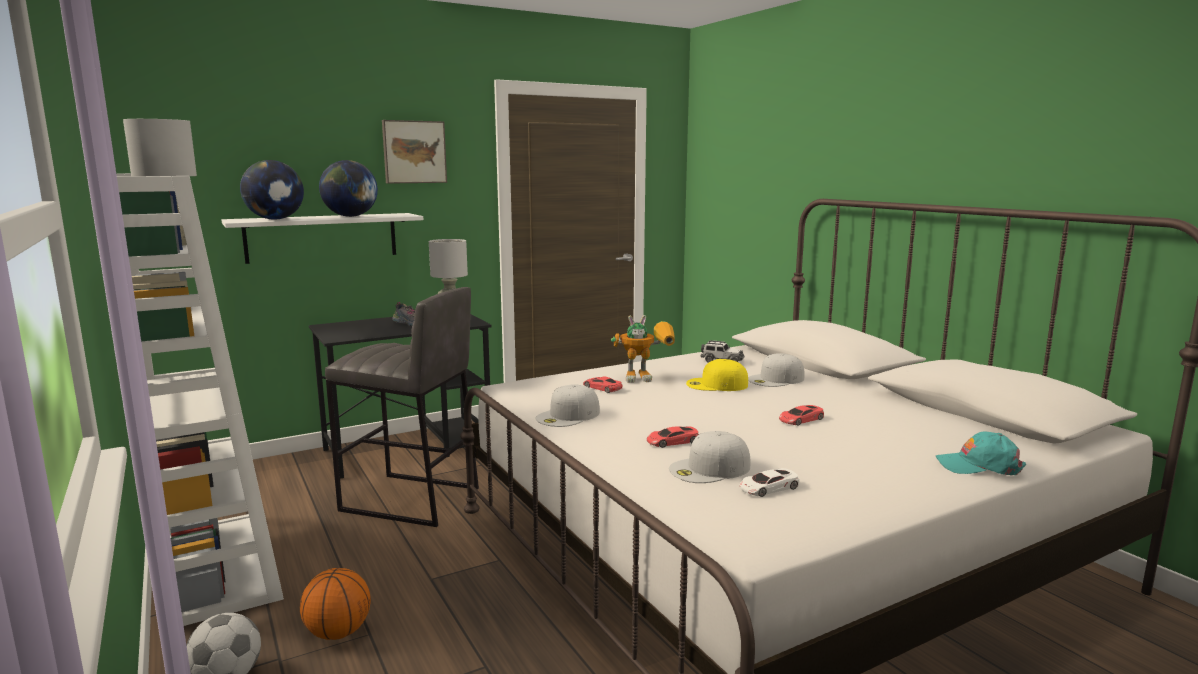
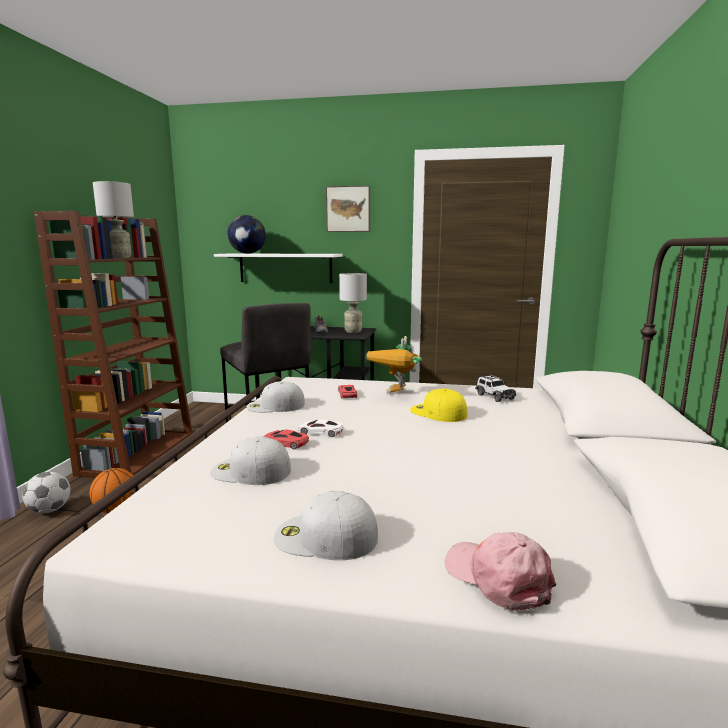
camera: 40 degrees right, 0 degrees up
(217, 567) = (138, 453): white bookcase -> brown bookcase
(350, 216) = (293, 253): globe -> none
(647, 378) = (398, 395): toy robot -> toy robot turned 75 degrees clockwise
(768, 488) = (244, 502): white toy car -> white toy car (320, 432)
(776, 379) = (504, 422): white cap -> white cap (324, 537)
(801, 419) = (431, 460): red toy car -> none
(979, 466) = (498, 577): turquoise cap -> pink cap

